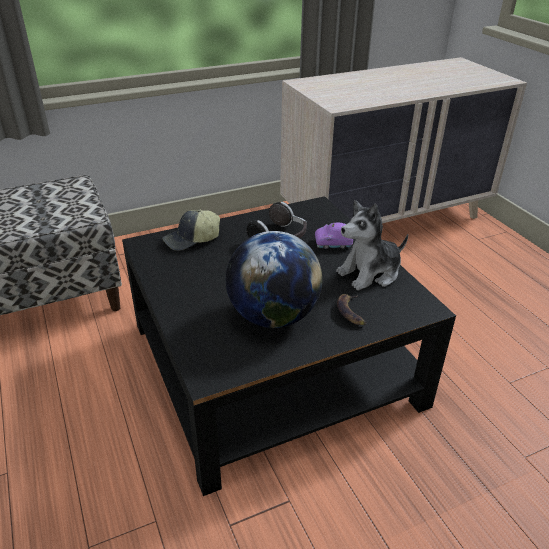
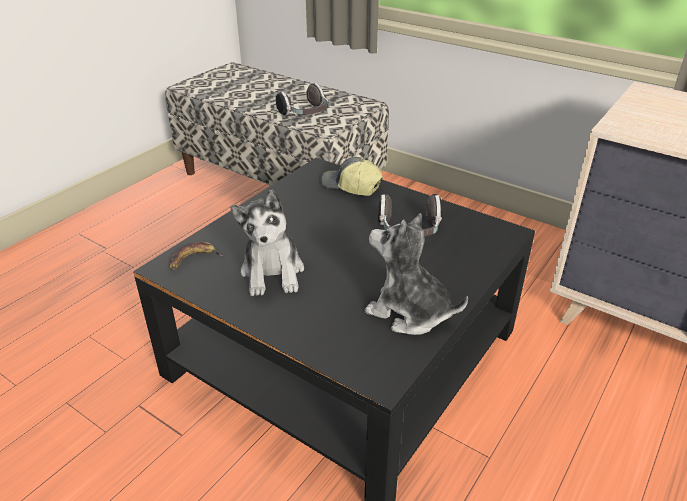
camera: 60 degrees right, 0 degrees up
(45, 215) = (305, 114): none -> headphones
(273, 316) = (273, 272): globe -> plush toy
(333, 244) = (439, 268): purple toy car -> none
(351, 312) = (322, 320): banana -> banana (192, 259)

